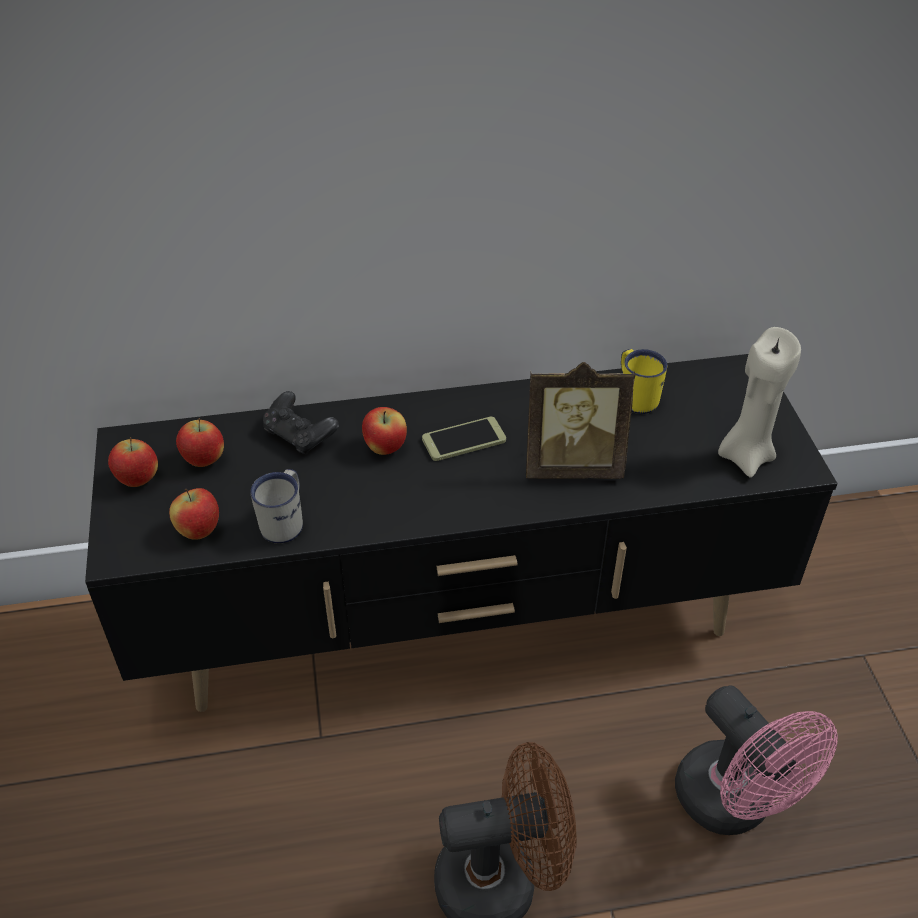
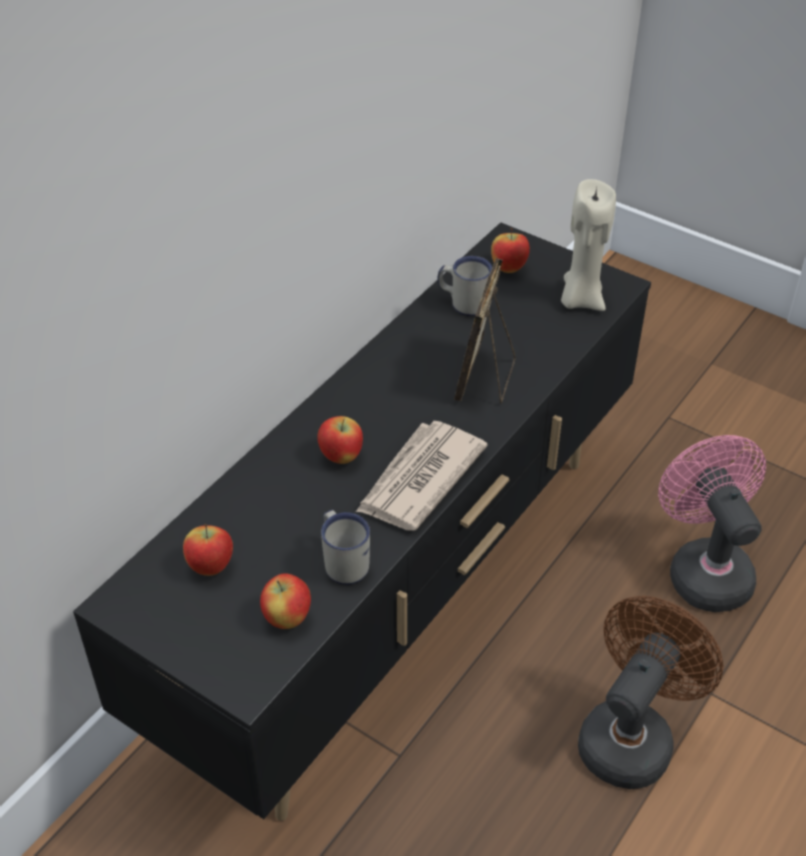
camera: 45 degrees left, 0 degrees up
(138, 480) = (177, 622): apple -> apple (509, 268)
(300, 436) = (262, 493): black game controller -> none
(416, 504) = (419, 479): none -> newspaper
(464, 440) = (389, 412): phone -> none
(572, 465) = (486, 378): picture frame -> picture frame turned 150 degrees clockwise
(636, 396) = (463, 303): yellow mug -> white mug
(734, 805) = (704, 569): pink fan -> pink fan turned 120 degrees counterclockwise

